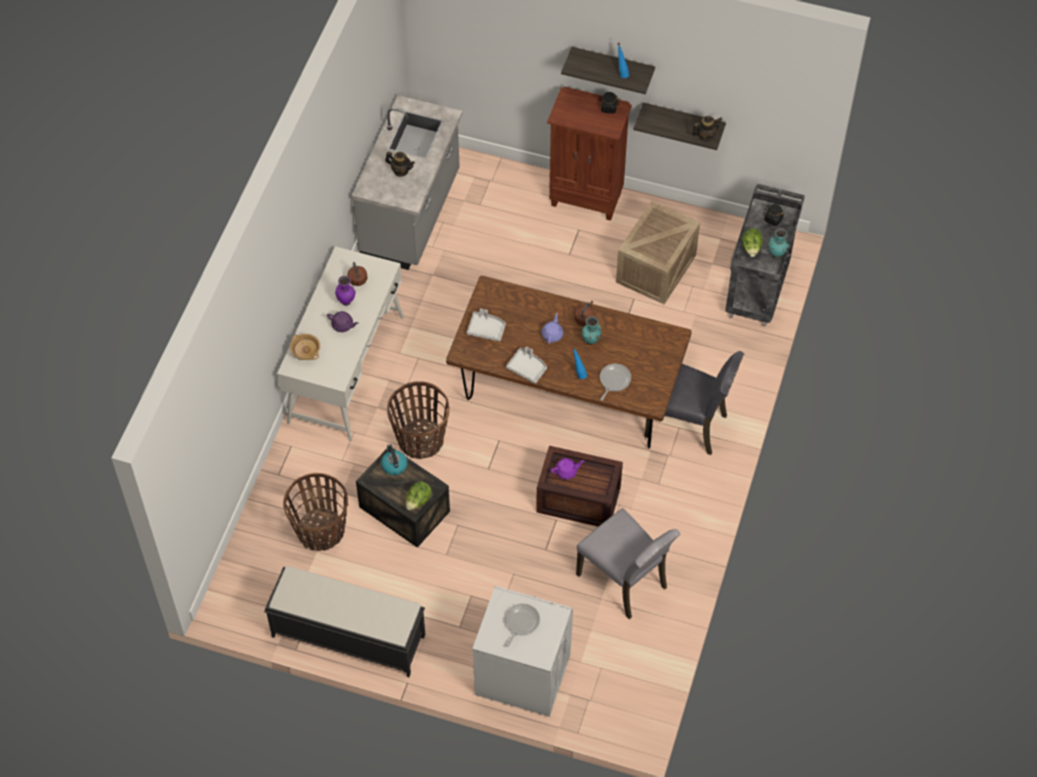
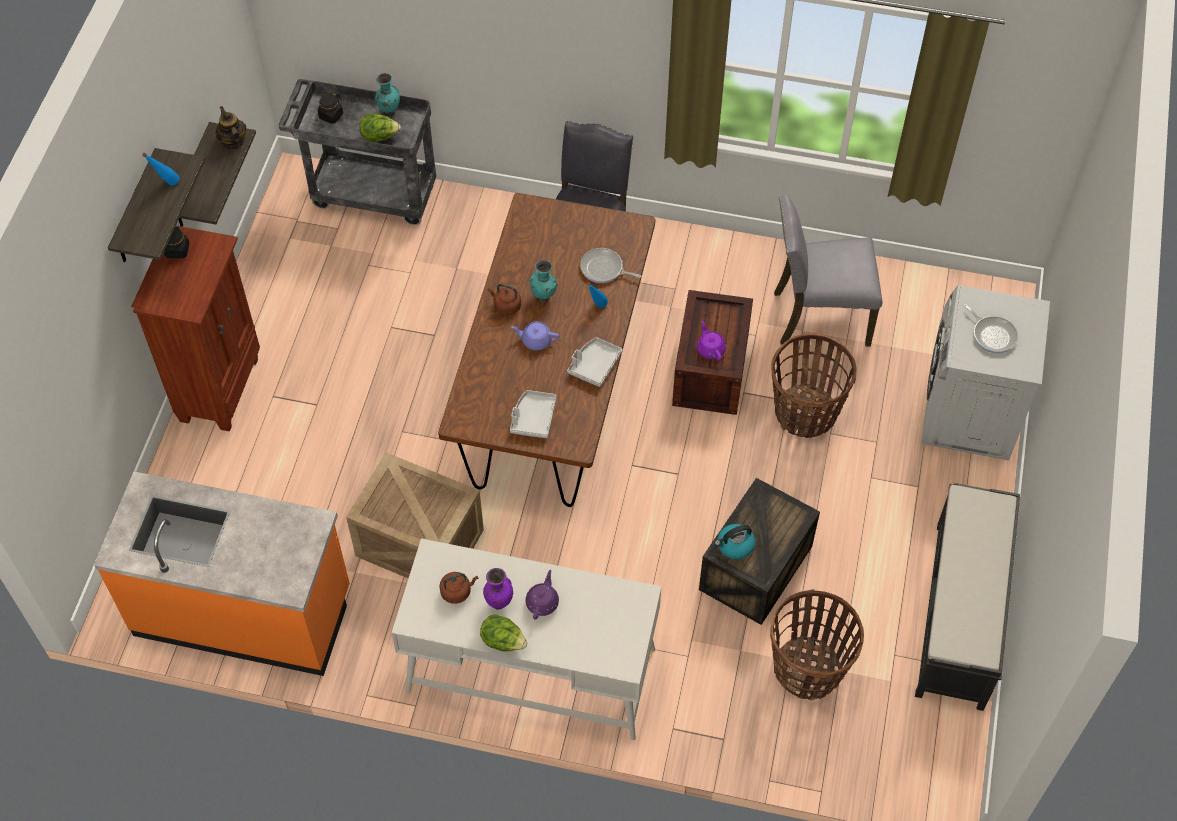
camera: 95 degrees left, 0 degrees up
(305, 351) = (595, 649): beige bowl -> none
(400, 171) = (254, 543): teapot -> none
(412, 216) = (244, 611): grey counter -> orange counter
(418, 501) = (787, 510): lettuce -> lettuce (503, 641)
(420, 439) = (642, 559): basket -> basket (805, 413)
(521, 623) = (992, 335): frying pan -> frying pan turned 150 degrees counterclockwise
(624, 581) = (818, 316): grey chair -> grey chair turned 135 degrees counterclockwise
(656, 267) = (338, 305): crate -> crate (417, 543)

